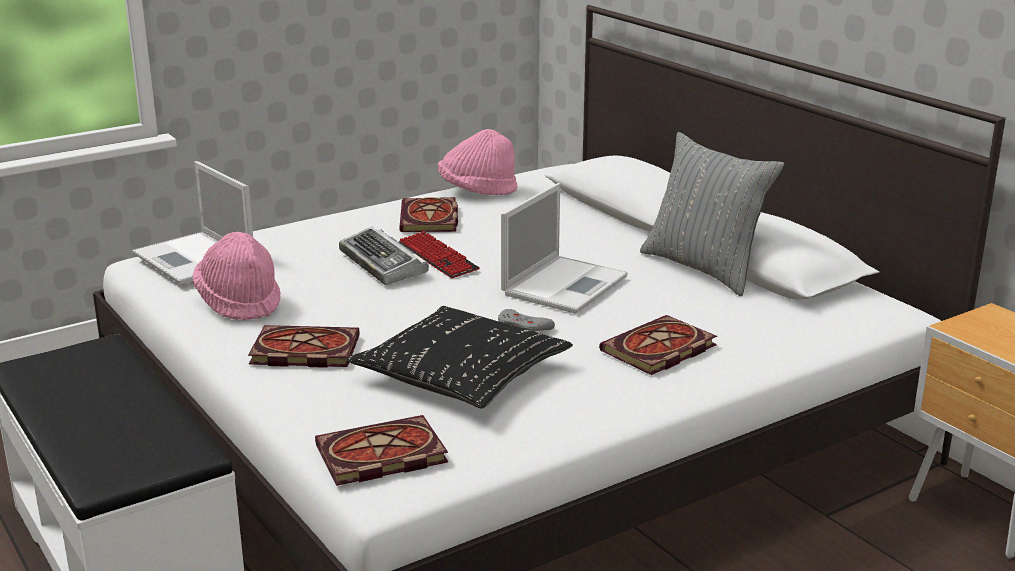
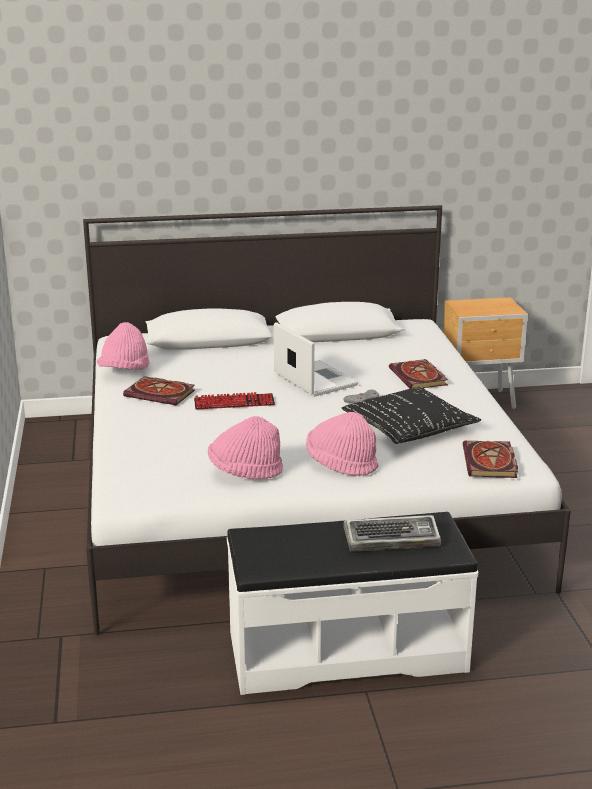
camera: 65 degrees left, 0 degrees up
(195, 259) = (151, 476): laptop -> none
(302, 351) = (341, 464): book -> pink hat
(384, 264) = (231, 419): keyboard -> keyboard (392, 539)
(704, 268) = (325, 344): grey pillow -> none

